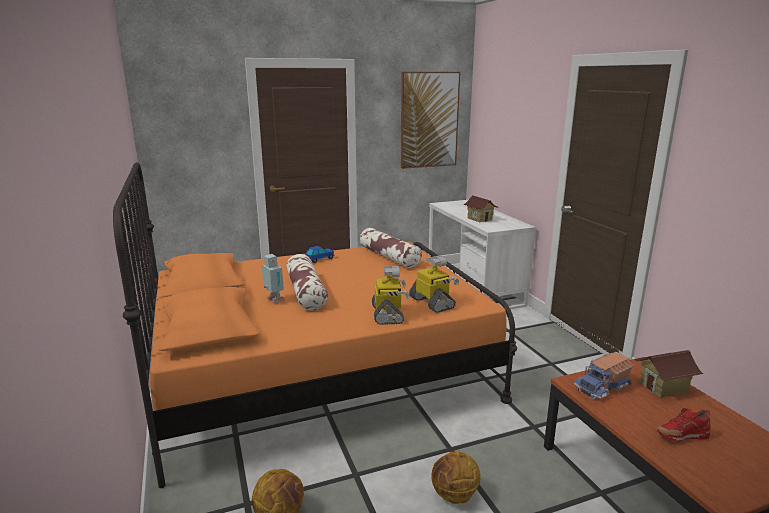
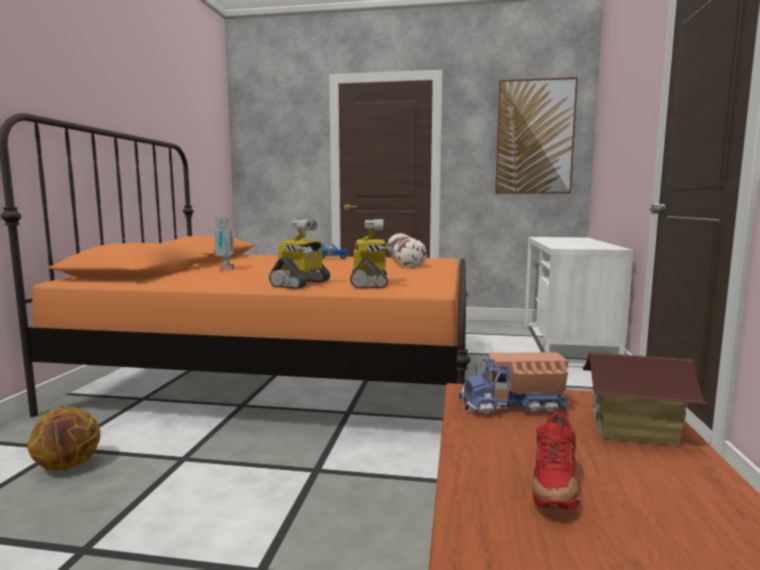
camera: 30 degrees right, 10 degrees down
(306, 292) = (265, 268): pillow -> none
(454, 495) = (248, 515): basketball -> none
(479, 219) = (564, 243): toy house -> none
(681, 437) = (554, 491): red shoe -> red shoe turned 90 degrees counterclockwise

